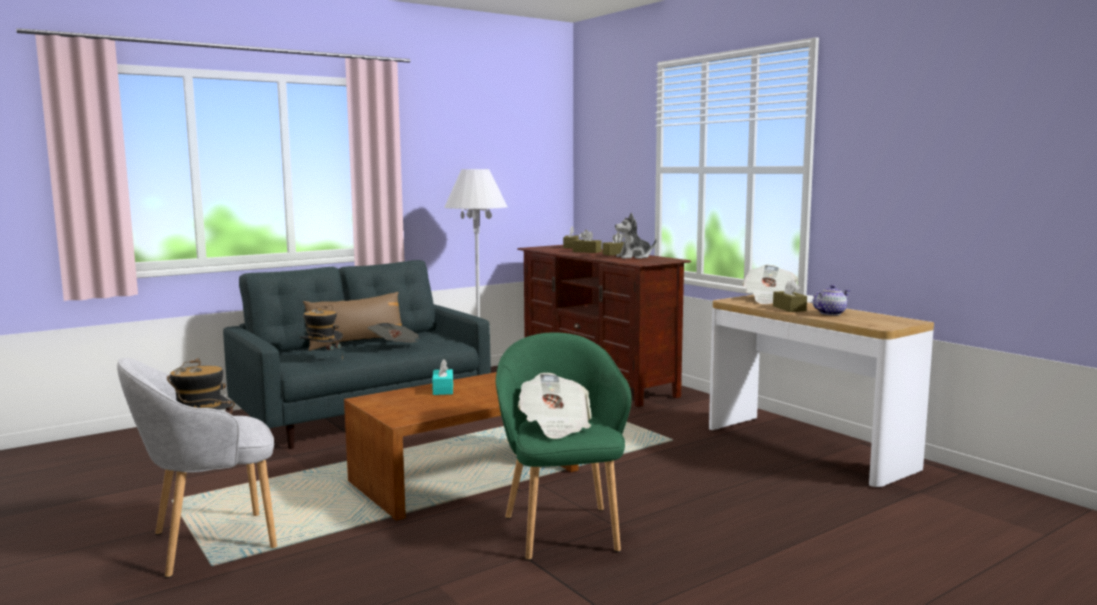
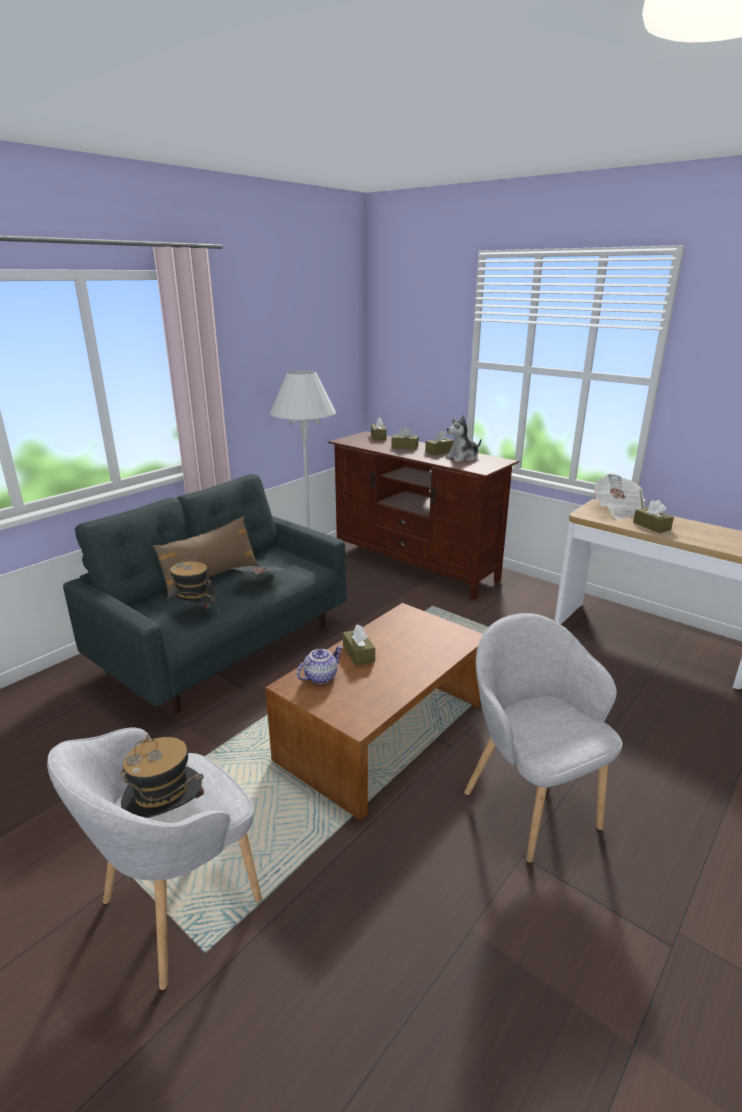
camera: 15 degrees left, 15 degrees up
(443, 389) = (358, 654): turquoise tissue box -> brown tissue box
(555, 426) = (542, 725): newspaper -> none
(563, 530) = (530, 804): green armchair -> grey armchair
(830, 313) = (695, 533): teapot -> teapot (320, 676)

